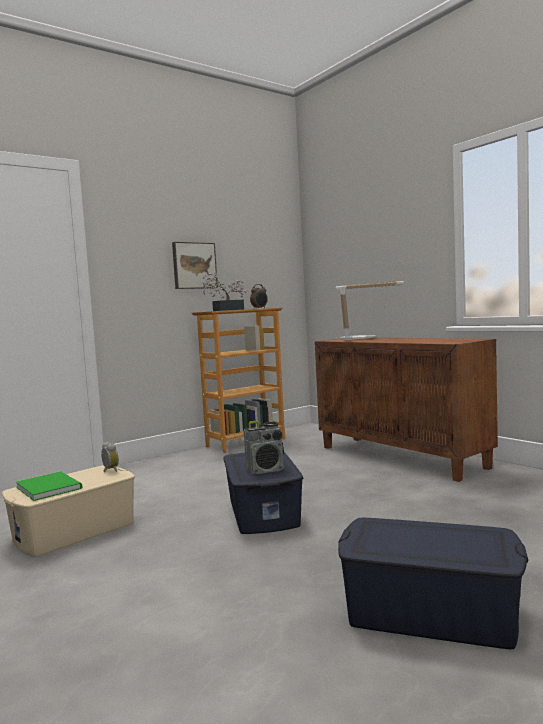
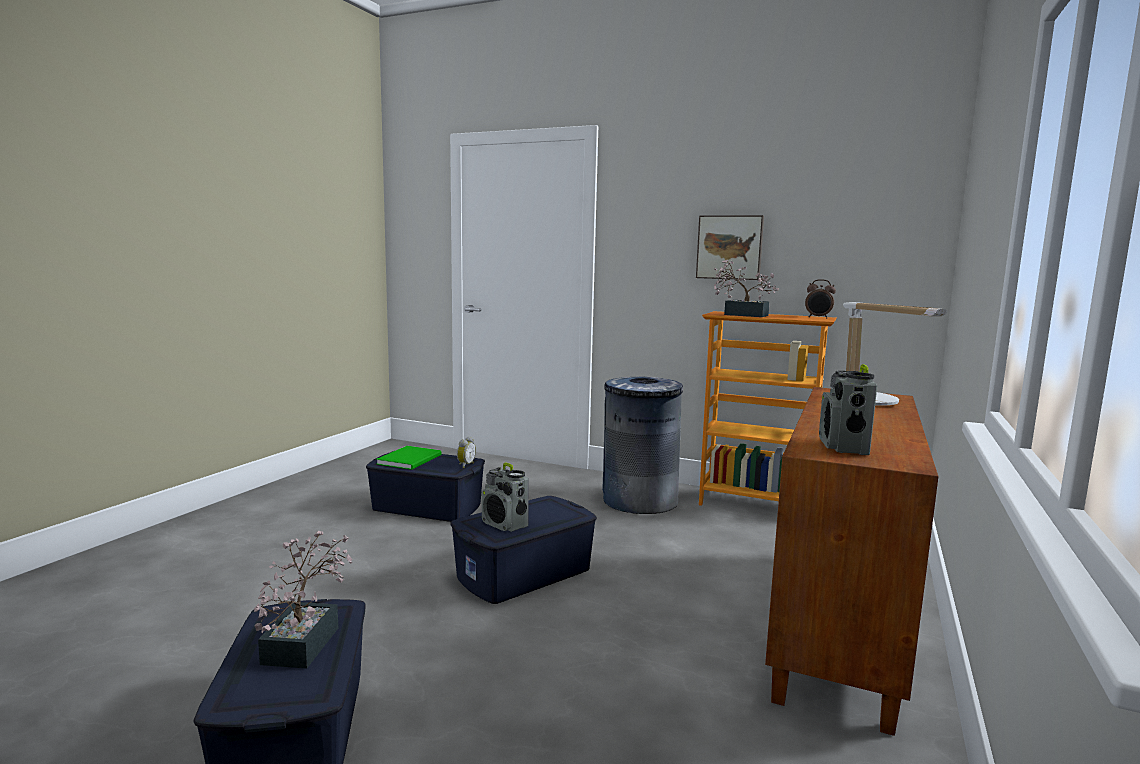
camera: 60 degrees right, 5 degrees up
(75, 531) = (427, 507): beige storage box -> blue storage box
(193, 464) = (639, 501): none -> grey trash can
(413, 536) = (306, 640): none -> potted plant
(446, 341) = (843, 447): none -> radio

